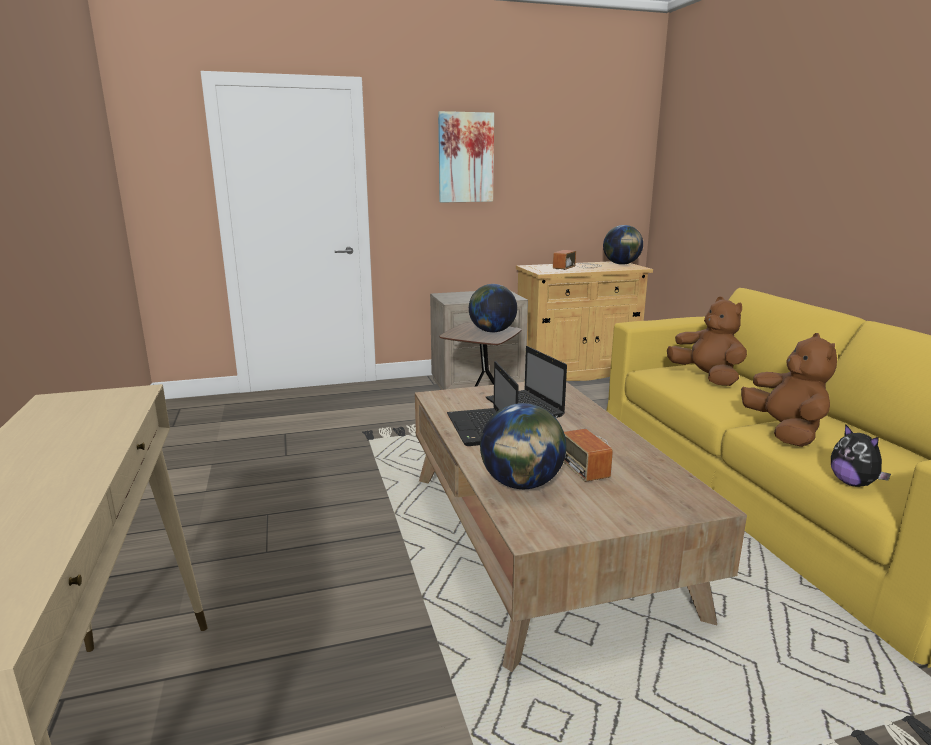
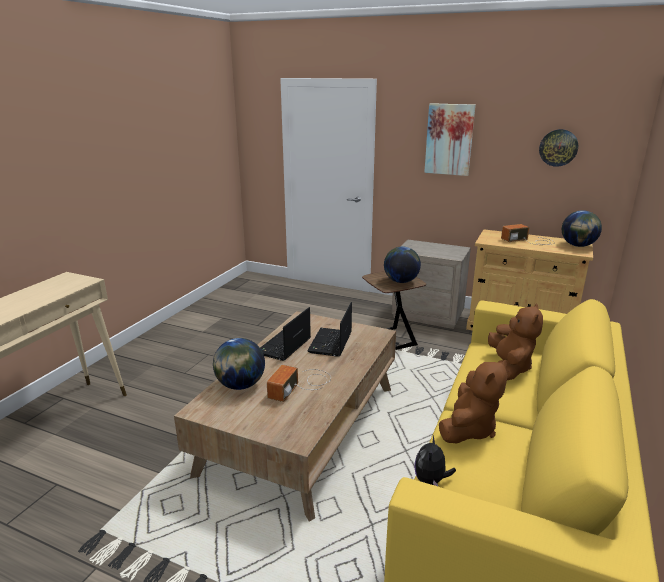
camera: 40 degrees right, 5 degrees up
(581, 161) = (558, 147): none -> wall clock

